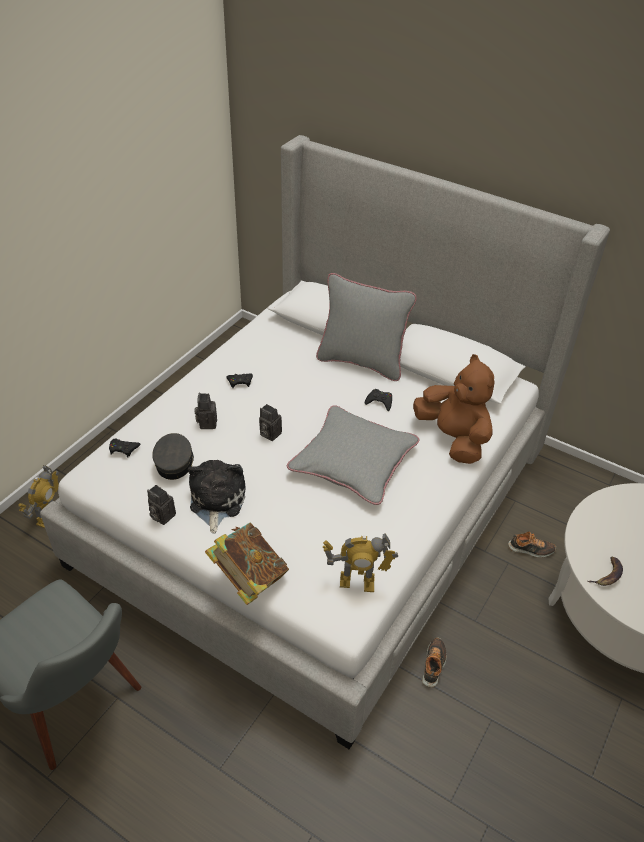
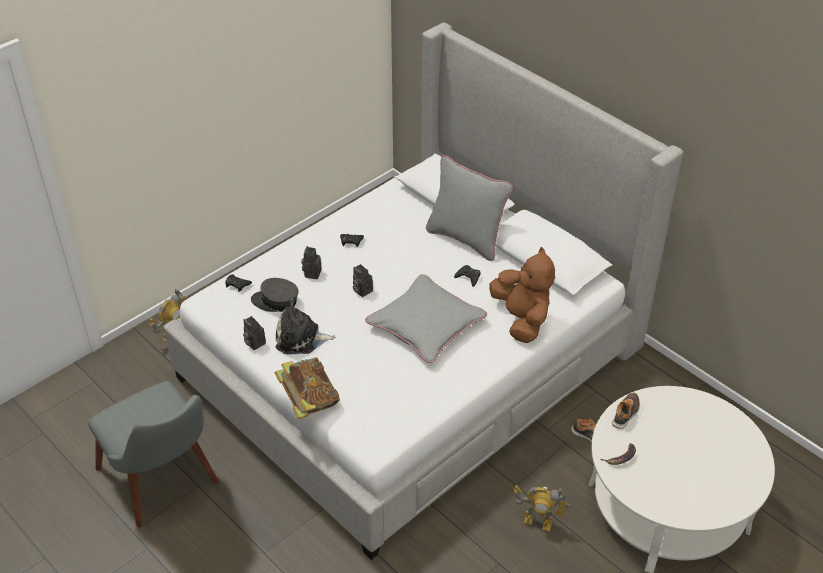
camera: 15 degrees right, 0 degrees up
(174, 462) = (275, 301): grey cap -> grey cap turned 90 degrees counterclockwise
(216, 501) = (301, 339): plush toy -> plush toy turned 105 degrees counterclockwise
(357, 583) = (393, 420): toy robot -> toy robot (538, 522)
(434, 665) = (465, 512): shoe -> shoe (626, 413)

